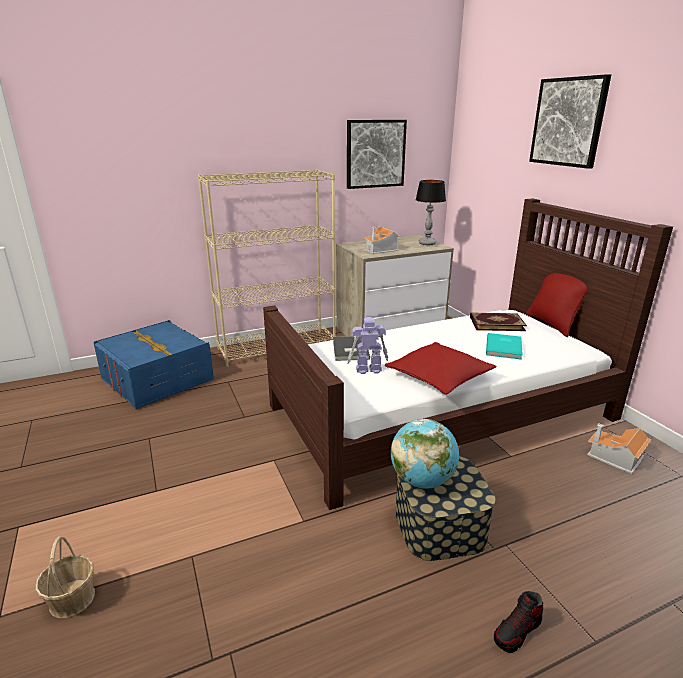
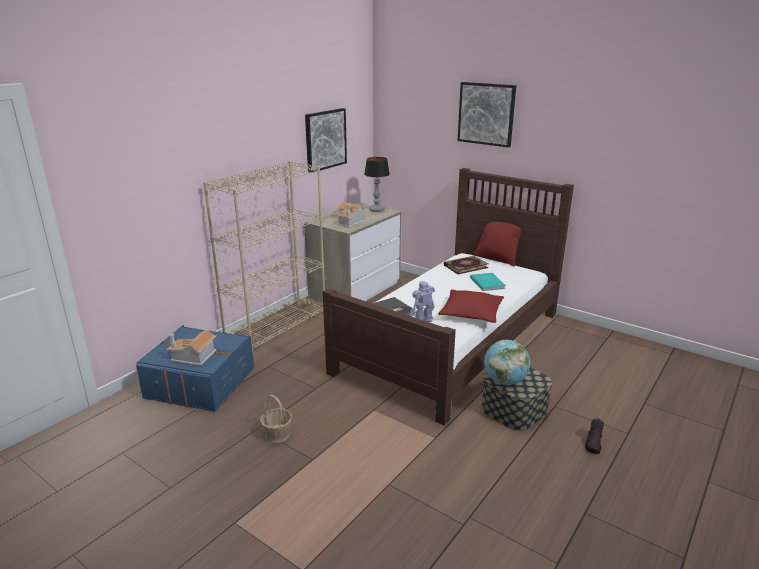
camera: 30 degrees left, 0 degrees up
(72, 599) = (340, 539): basket -> basket (277, 434)
(615, 458) = (570, 339): toy house -> toy house (193, 357)

